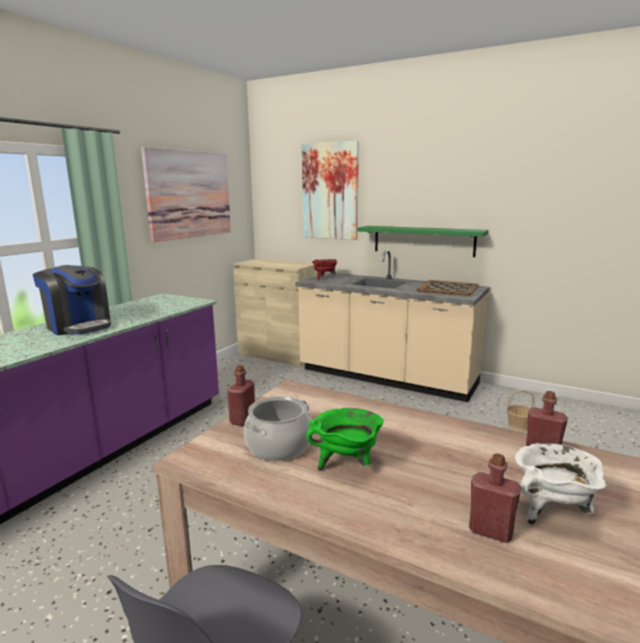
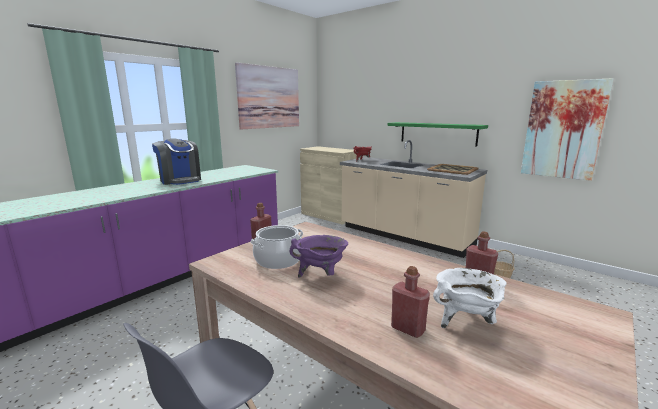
camera: 10 degrees right, 0 degrees up
(330, 191) = (370, 97): picture -> picture (563, 130)
(347, 464) = (321, 275): green cooking pot -> purple cooking pot

